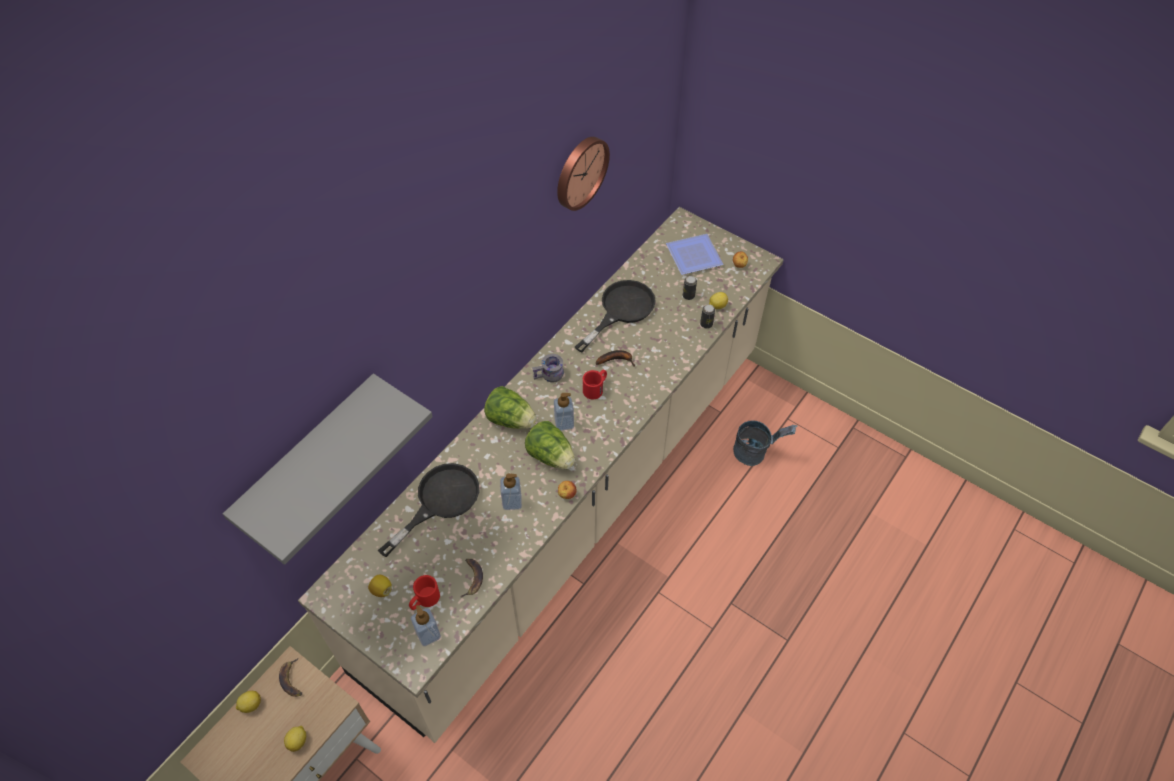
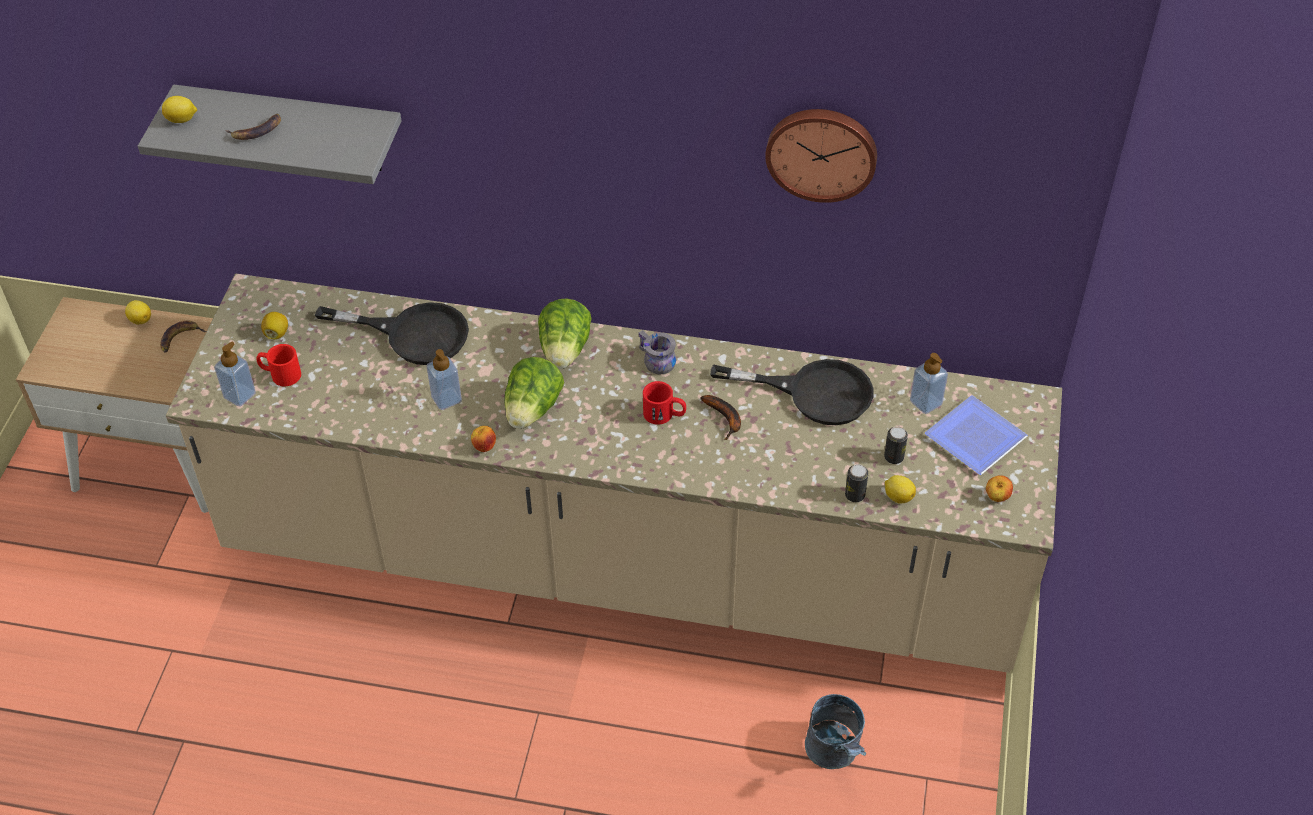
camera: 65 degrees right, 5 degrees down
(298, 741) = (115, 374): lemon -> lemon (182, 120)
(472, 578) = (326, 403): banana -> banana (256, 131)
(564, 423) = (590, 403): soap dispenser -> soap dispenser (926, 402)

